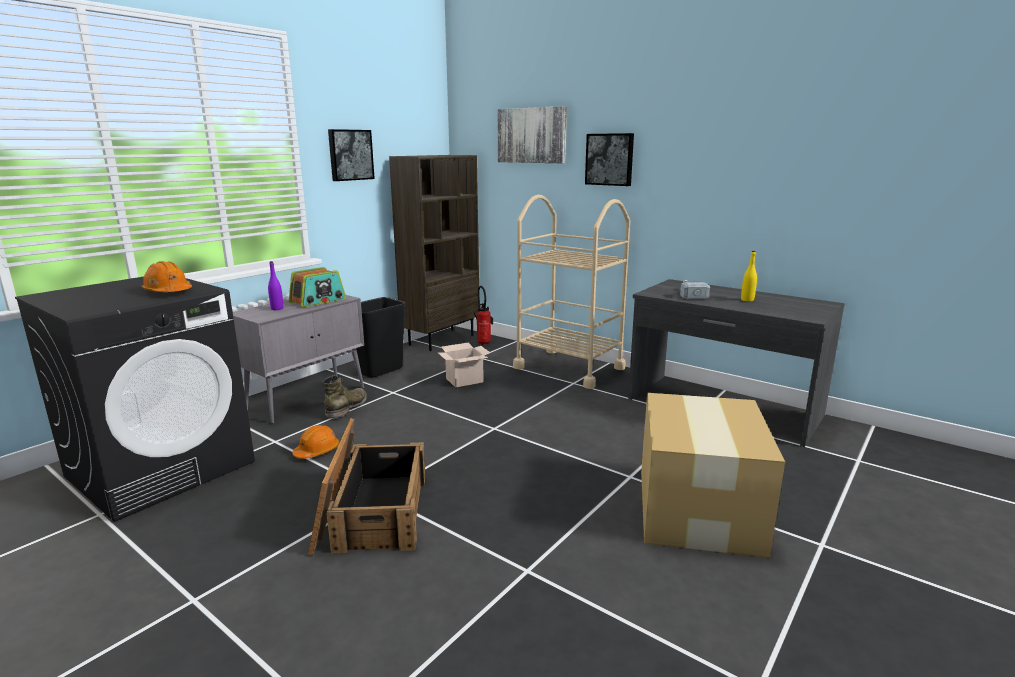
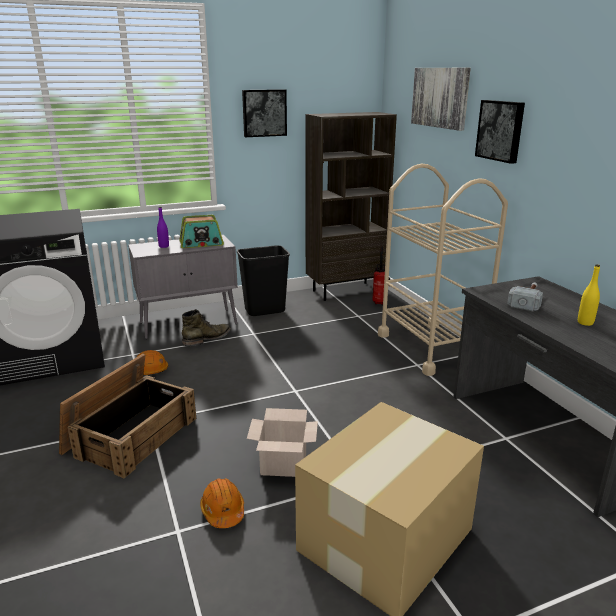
camera: 30 degrees right, 5 degrees up
(168, 292) = (47, 227): orange hard hat -> orange hard hat (223, 511)
(464, 381) = (320, 337): cardboard box -> cardboard box (282, 465)

